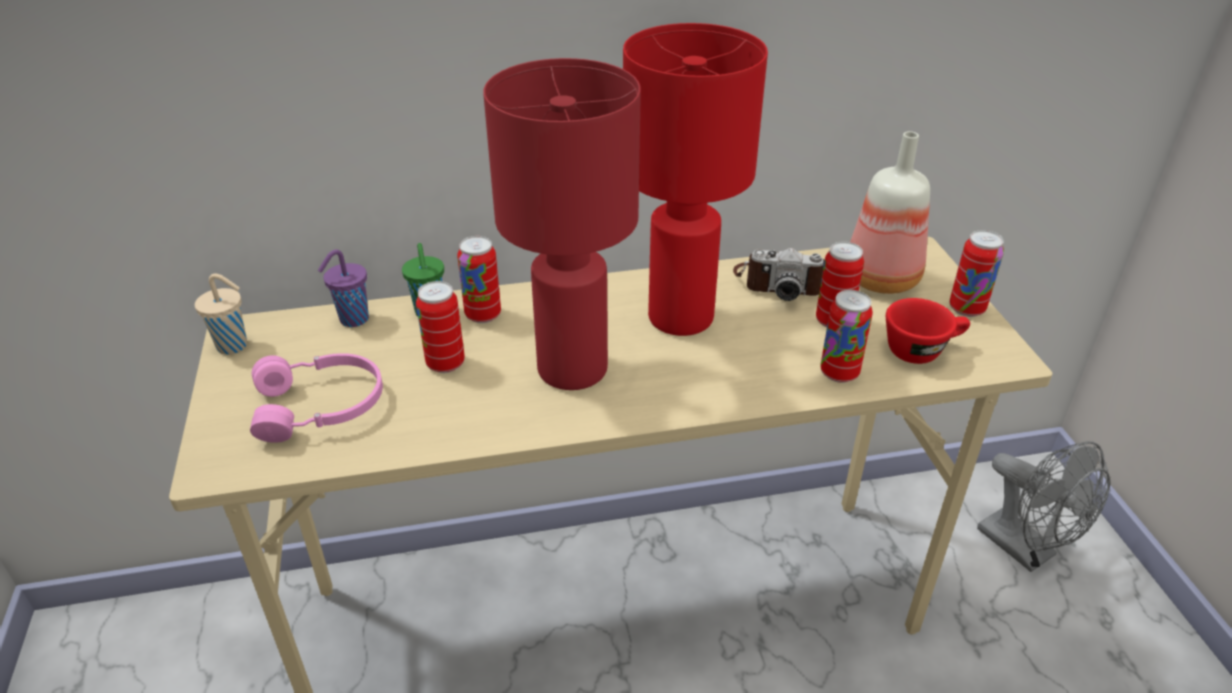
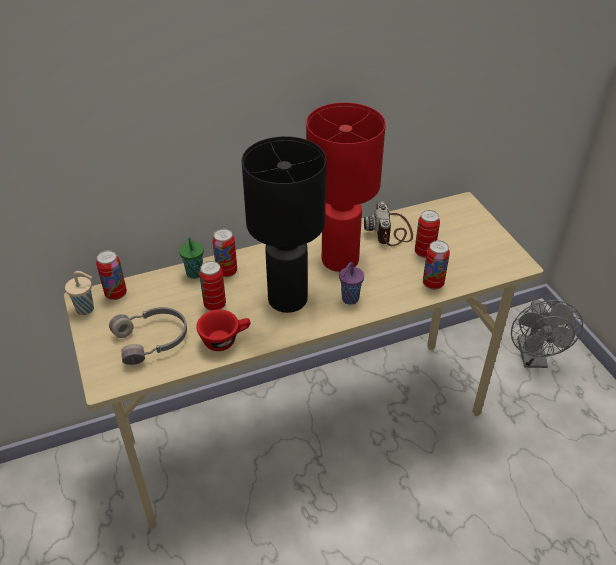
camera: 10 degrees left, 5 degrees up
(321, 407) = (152, 340): pink headphones -> grey headphones
(352, 320) = (151, 284): purple cup -> purple cup (349, 299)
(573, 368) = (288, 298): red table lamp -> black table lamp
(780, 282) = (390, 231): camera -> camera turned 90 degrees clockwise
(884, 279) = (447, 223): bottle -> none
(921, 349) = (474, 264): red cup -> red cup (225, 340)
(966, 309) = (494, 236): can -> can (116, 294)
(1026, 550) = (533, 359): grey fan -> grey fan turned 45 degrees clockwise

